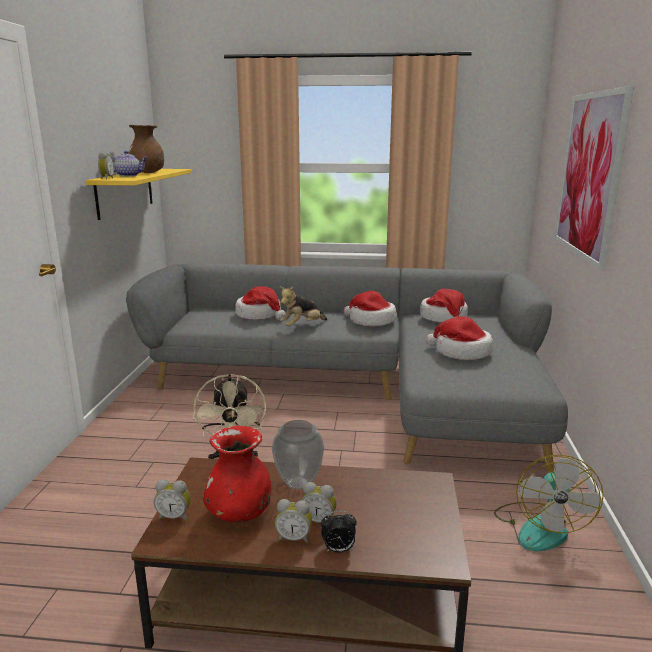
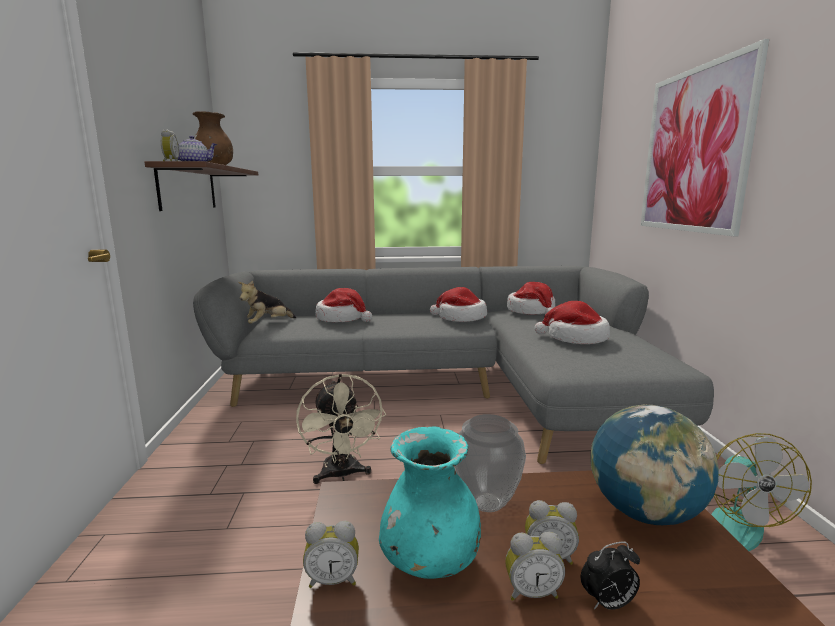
camera: 10 degrees left, 5 degrees down
(125, 192) = (188, 188): yellow shelf -> brown shelf
(239, 513) = (430, 560): red vase -> turquoise vase
(302, 326) = (393, 326): plush toy -> plush toy (268, 324)
(408, 502) = (644, 513): none -> globe

